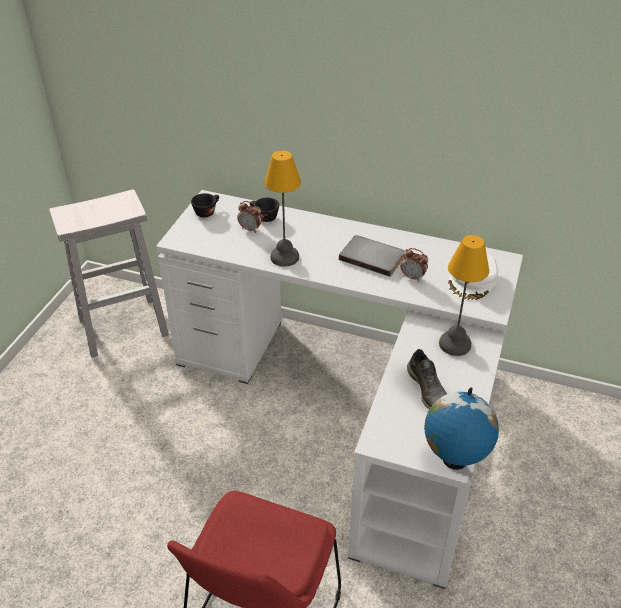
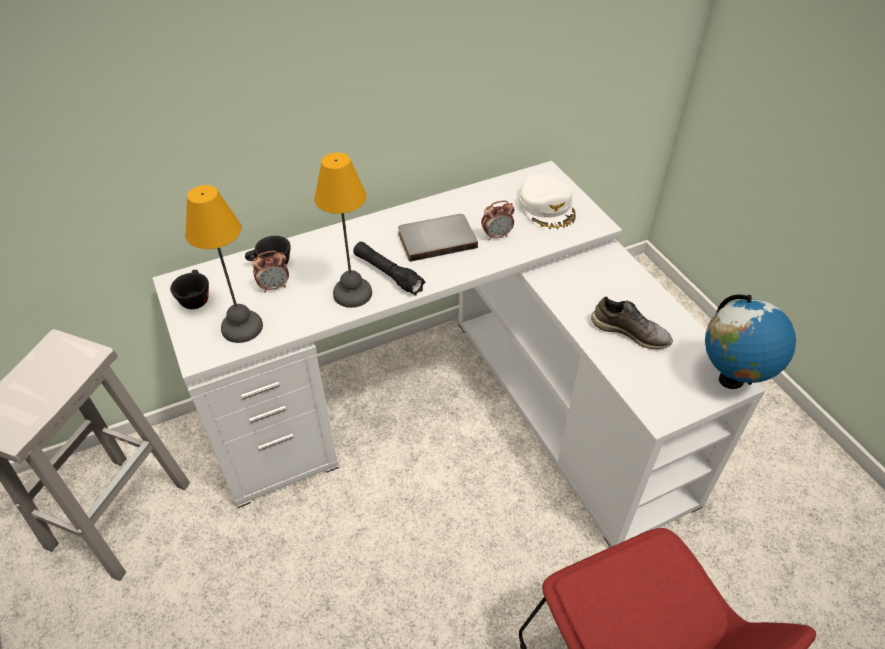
camera: 45 degrees left, 5 degrees up
(317, 259) = (388, 274): none -> black flashlight
(456, 344) = (596, 275): table lamp -> table lamp (243, 326)

